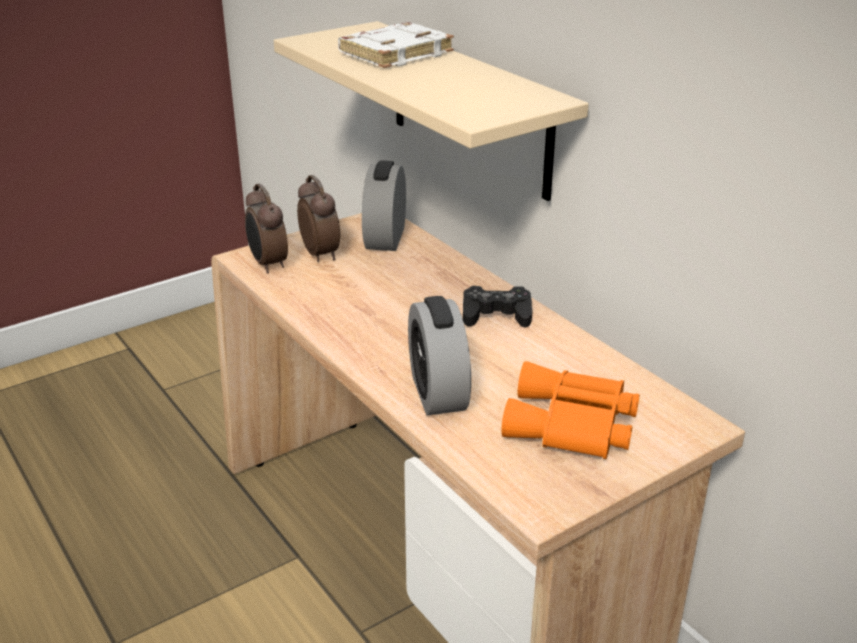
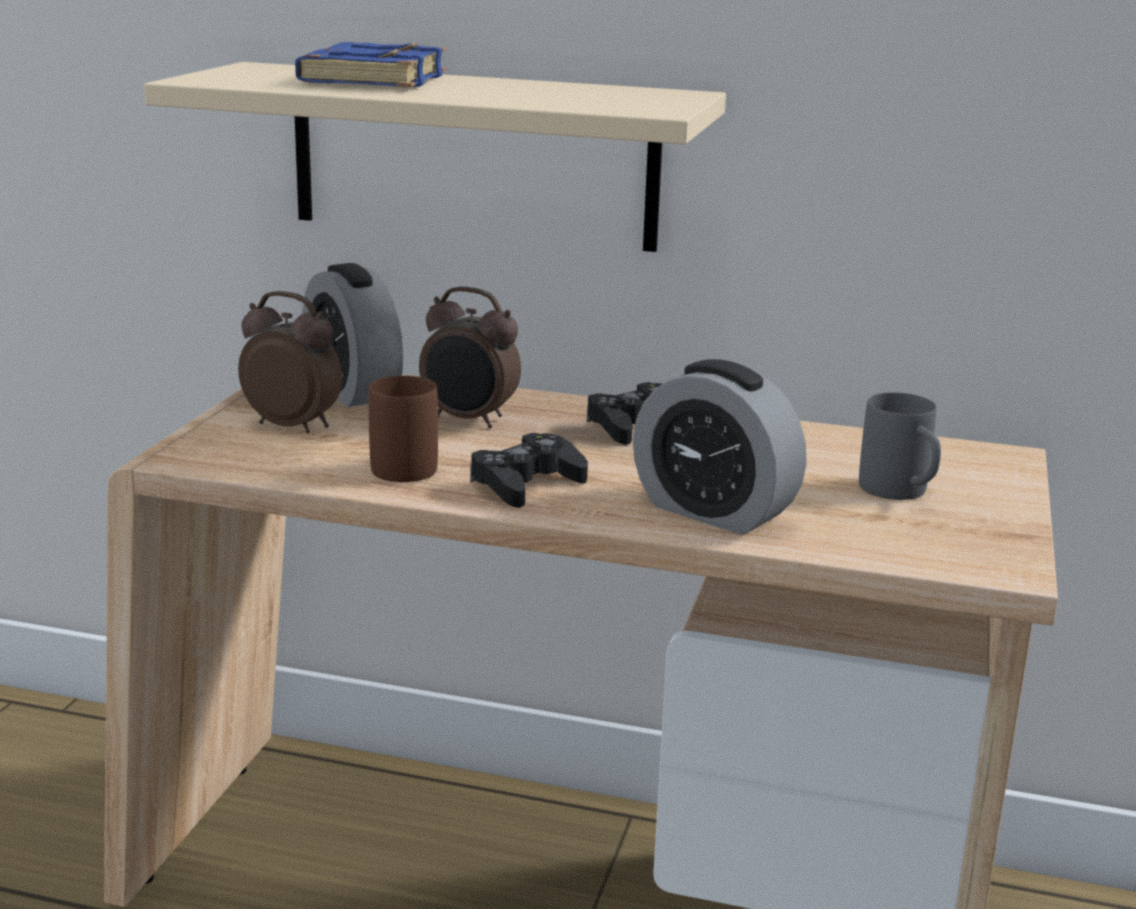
camera: 40 degrees left, 10 degrees down
(268, 264) = (234, 455): alarm clock -> alarm clock (469, 420)
(333, 298) = (402, 464): none -> brown mug
(371, 334) = (526, 484): none -> black game controller
(395, 53) = (372, 79): white book -> blue book
(572, 426) = (901, 493): orange binoculars -> grey mug

